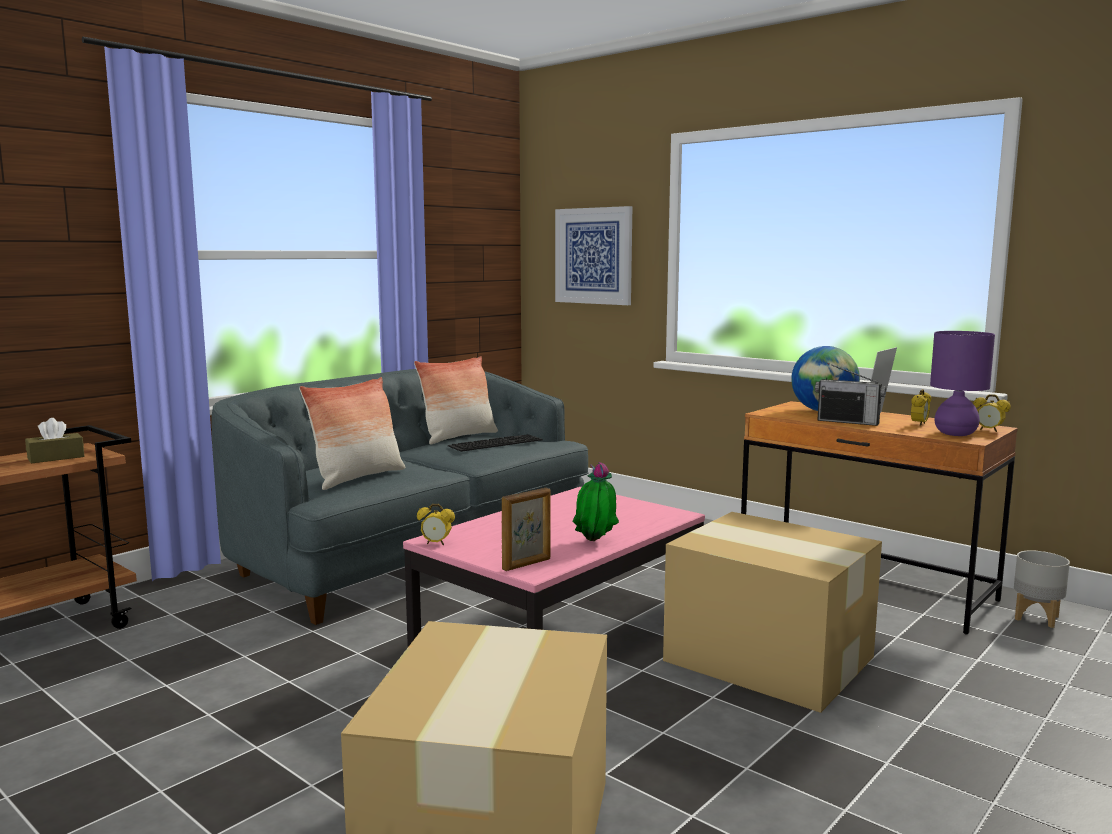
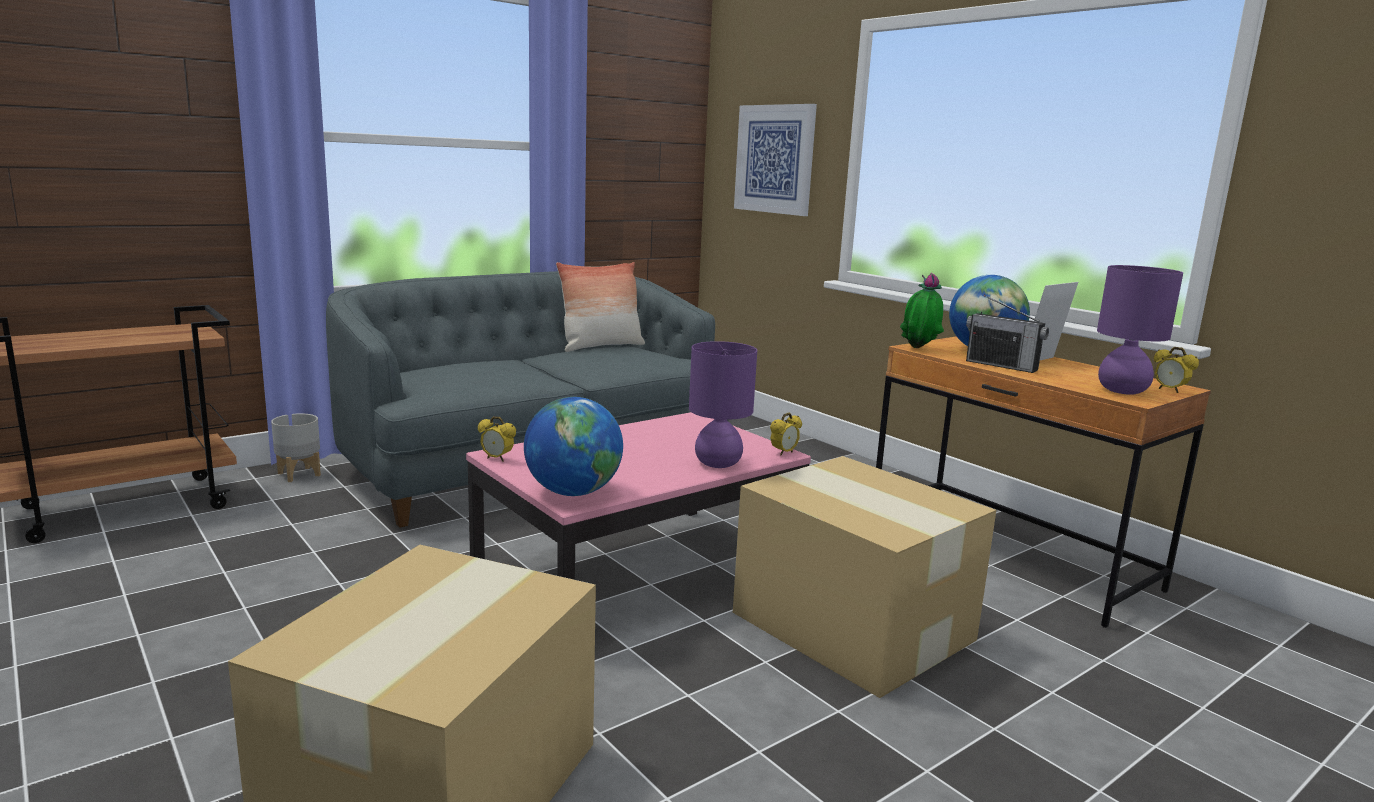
camera: 10 degrees right, 5 degrees up
(56, 457) = (159, 335): brown tissue box -> none
(357, 478) = (461, 381): pillow -> none
(495, 442) = (631, 355): keyboard -> none
(527, 564) = (573, 492): picture frame -> globe
(595, 542) = (665, 475): potted plant -> potted plant (919, 349)
(632, 528) = (717, 463): none -> purple table lamp
(919, 424) = (1087, 375): alarm clock -> alarm clock (784, 453)
(1036, 618) = (1203, 619): grey planter -> grey planter (298, 474)

